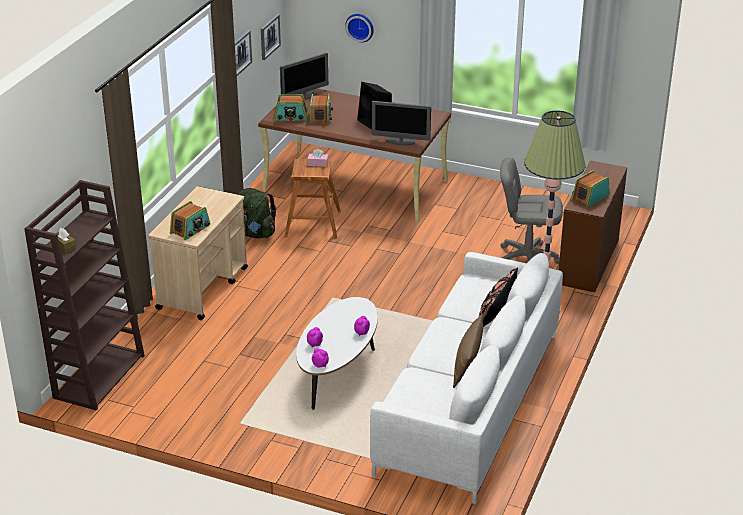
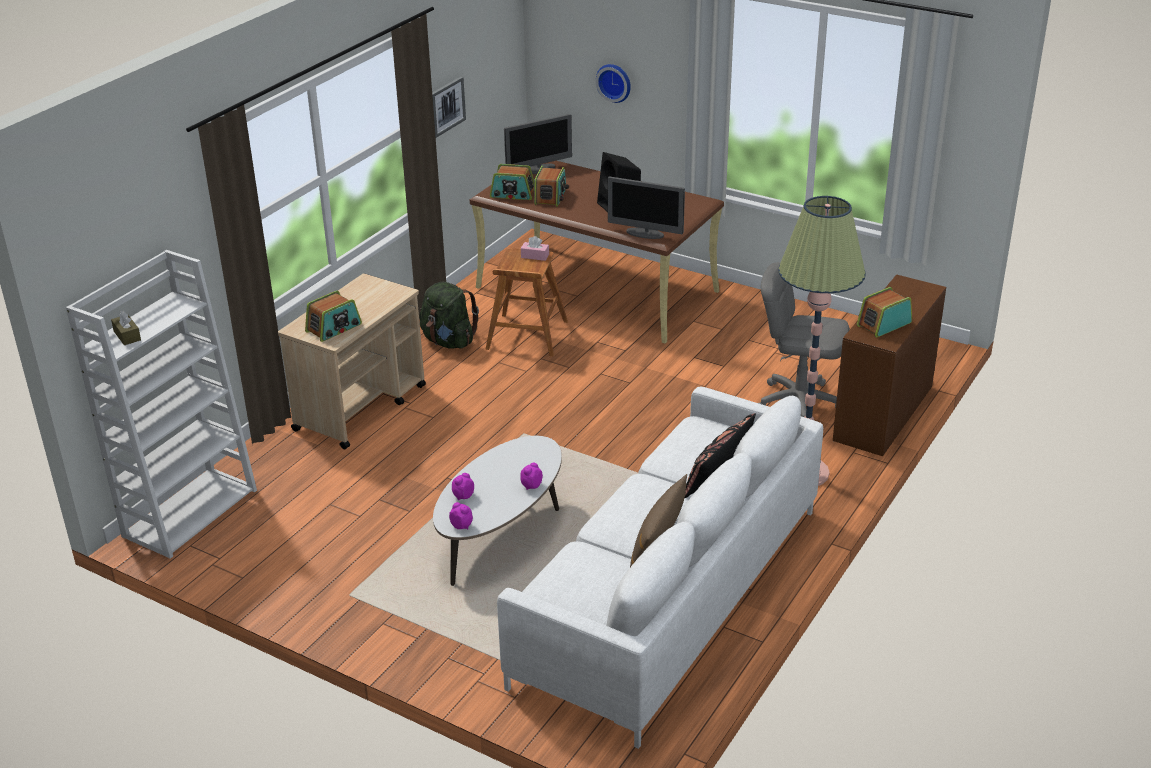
camera: 10 degrees right, 0 degrees up
(99, 375) = (190, 512): brown bookcase -> white bookcase
(269, 36) = (496, 89): picture -> none

